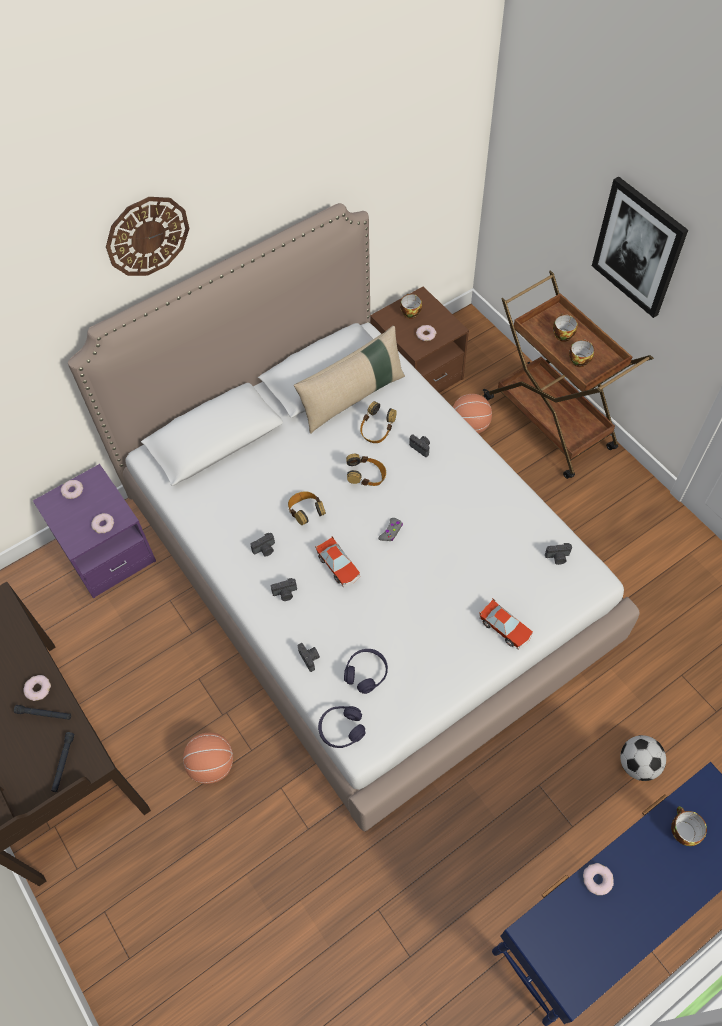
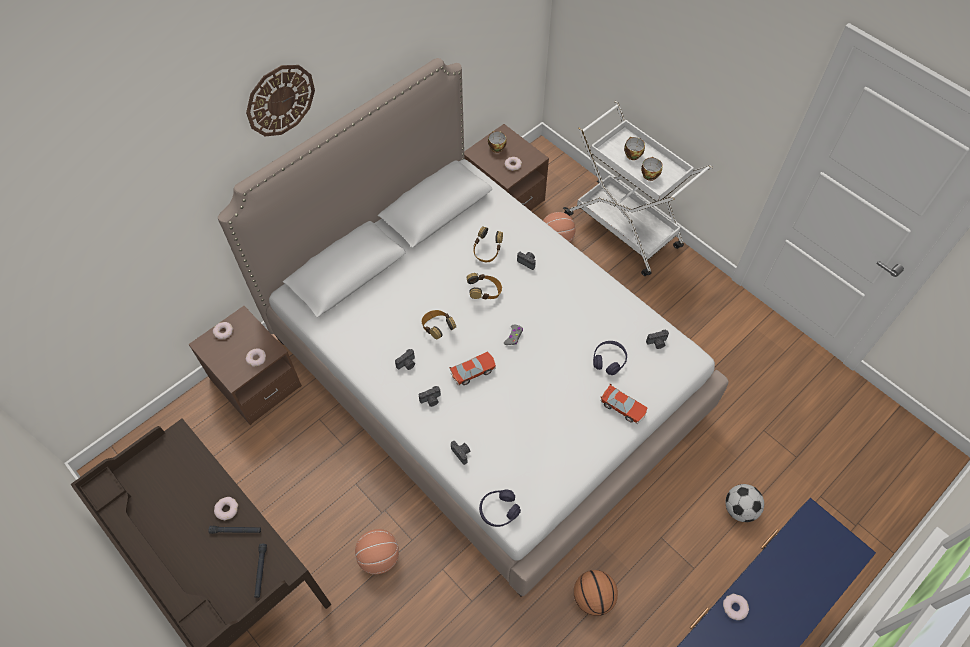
camera: 10 degrees left, 0 degrees up
(107, 552) = (255, 383): purple nightstand -> brown nightstand
(338, 566) = (473, 371): toy car -> toy car turned 75 degrees counterclockwise
(352, 397) = (461, 225): beige pillow -> none
(366, 673) = (512, 460): purple headphones -> purple headphones (609, 360)
(448, 844) = (593, 597): none -> basketball
(549, 424) = (622, 231): brown cart -> white cart
(638, 247) = (694, 75): picture -> none
(682, 831) = (797, 557): cup -> none

